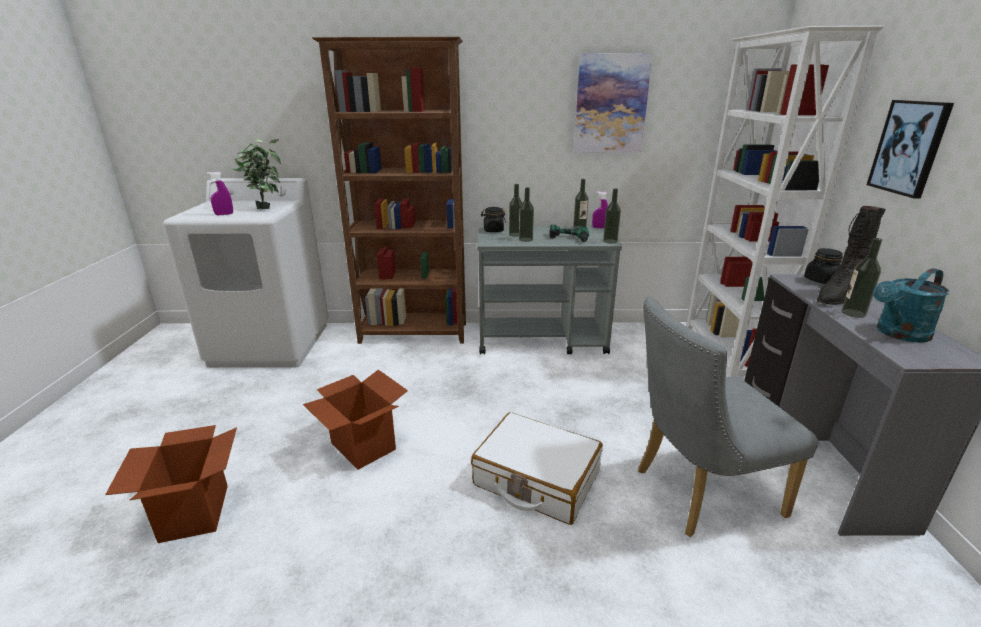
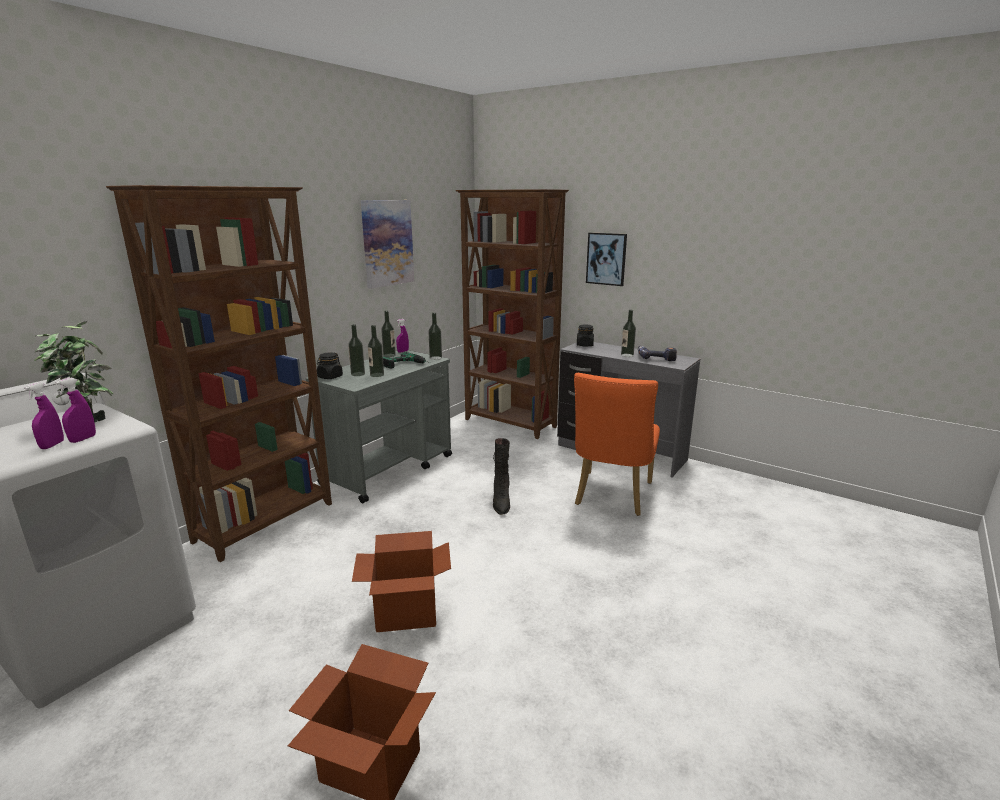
camera: 55 degrees left, 5 degrees down
(237, 215) = (83, 439): none -> purple spray bottle
(536, 479) = (543, 543): white suitcase -> none
(697, 493) = (611, 496): grey chair -> orange chair
(727, 355) = (510, 424): white bookcase -> brown bookcase
(837, 296) = (606, 350): black boot -> black boot (501, 502)
(898, 334) = (655, 358): turquoise watering can -> power drill

